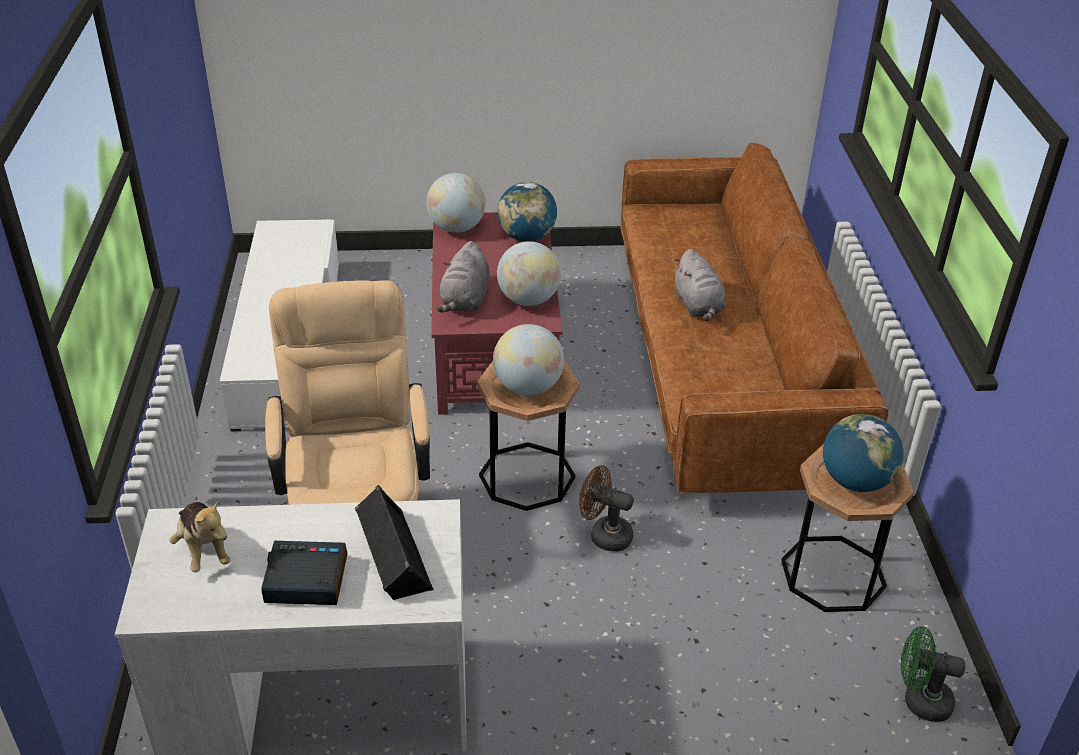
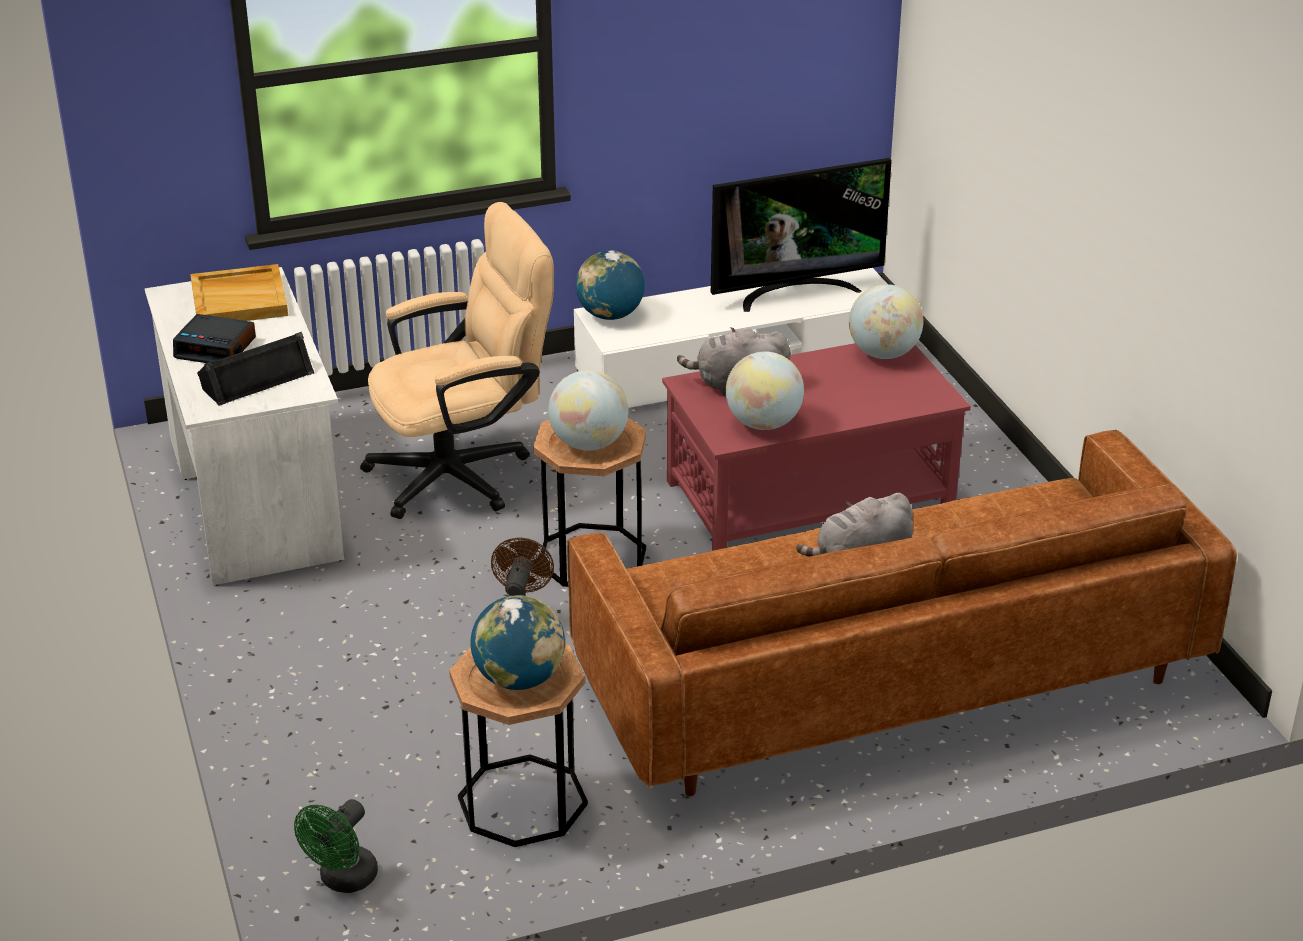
camera: 75 degrees right, 5 degrees down
(204, 550) = (240, 299): plush toy -> beige tray
(281, 262) = (794, 291): none -> television
(305, 580) = (216, 348): alarm clock -> alarm clock turned 120 degrees clockwise
(527, 237) = (897, 401): globe -> globe (610, 315)
(919, 701) = (343, 880): green fan -> green fan turned 150 degrees counterclockwise

